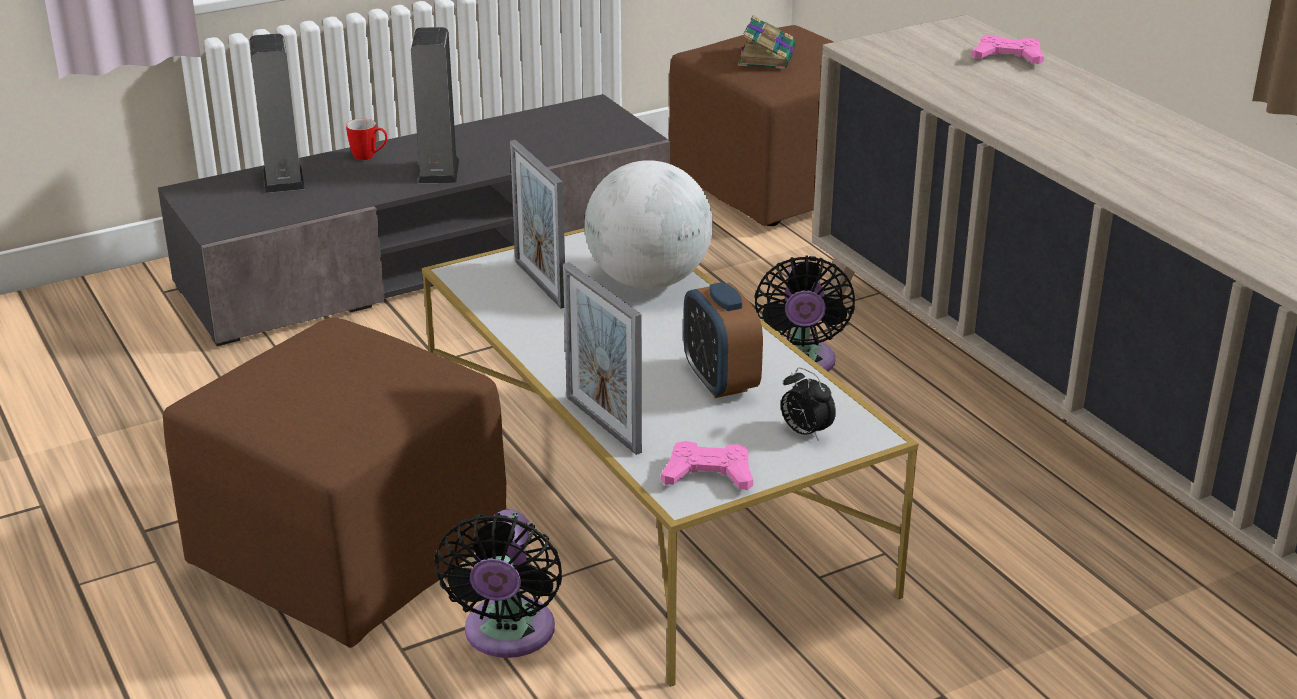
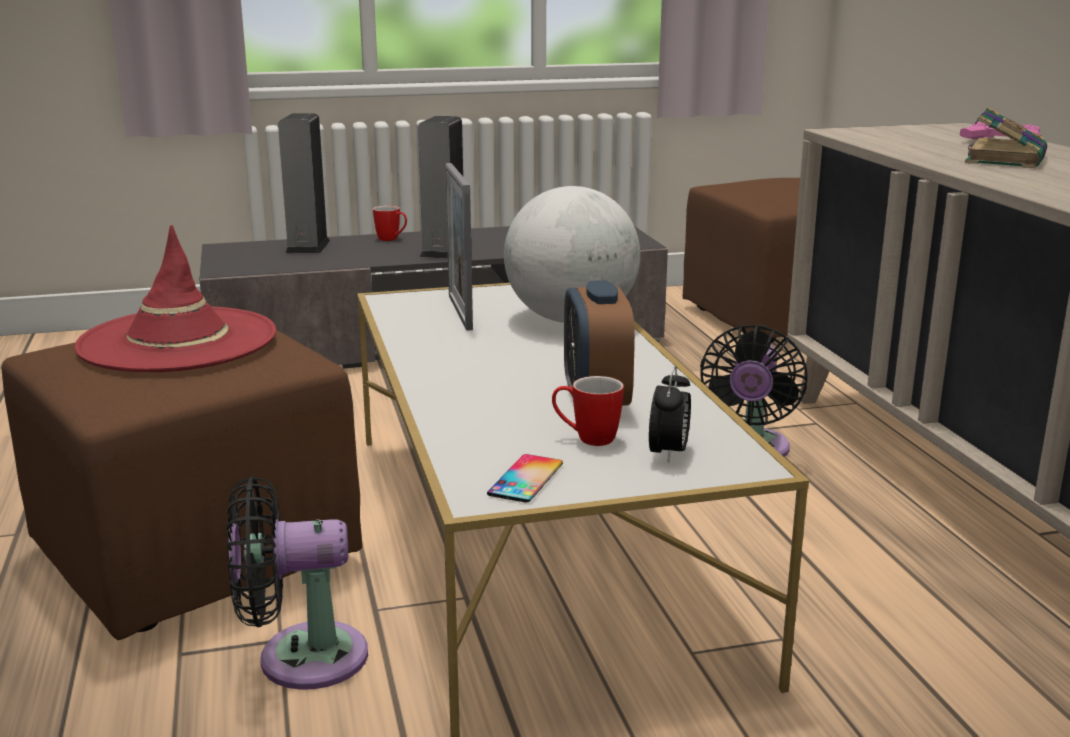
camera: 15 degrees right, 10 degrees down
(327, 370) = (177, 341): none -> red hat
(507, 635) = (301, 658): black fan -> black fan turned 60 degrees clockwise
(603, 424) = (437, 421): picture frame -> none
(708, 475) = (526, 479): pink game controller -> phone
(734, 426) = (586, 439): none -> mug
(767, 56) = (775, 188): book -> book (1005, 159)
(805, 432) = (668, 454): alarm clock -> alarm clock turned 135 degrees counterclockwise

